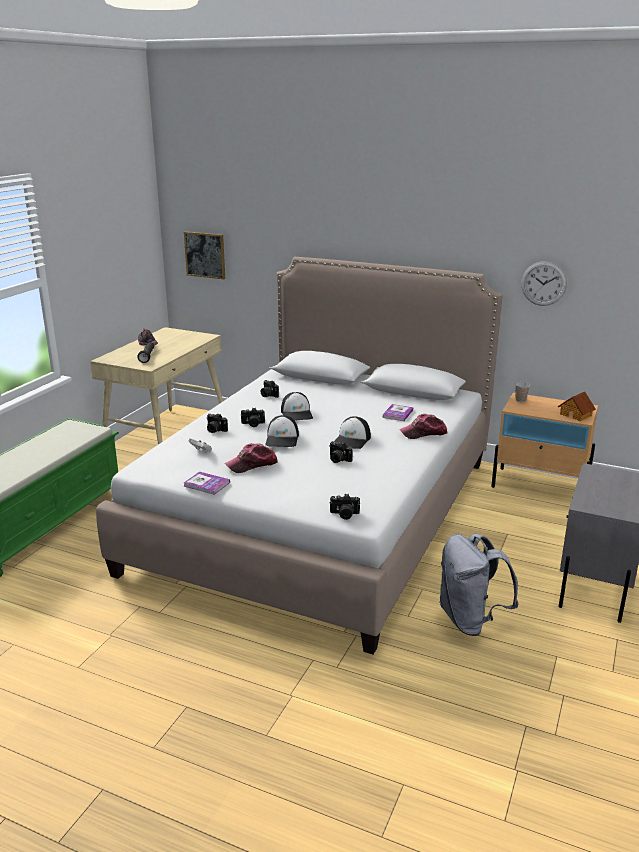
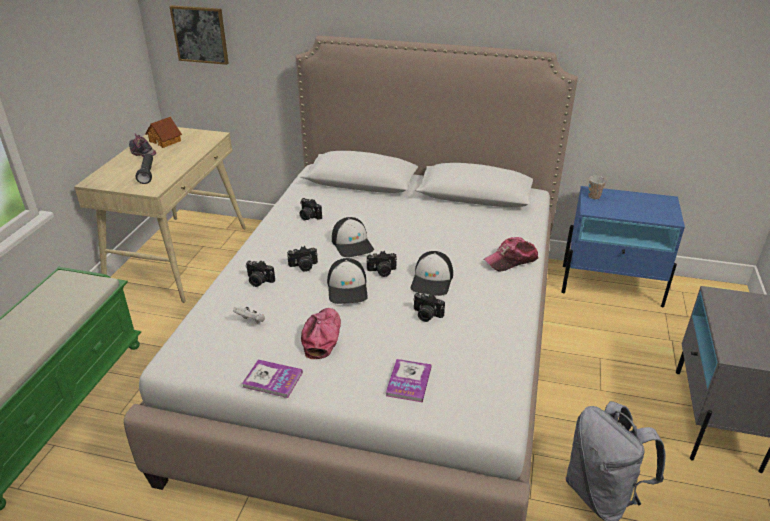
camera: 10 degrees left, 10 degrees up
(252, 464) = (322, 336): cap -> cap turned 135 degrees clockwise
(344, 515) = (466, 413): camera -> camera (382, 271)
(397, 413) = (470, 232): book -> book (409, 381)
(540, 486) = (612, 285): beige nightstand -> blue nightstand
(543, 283) = (625, 61): wall clock -> none
(576, 415) = (661, 213): toy house -> toy house (165, 141)

